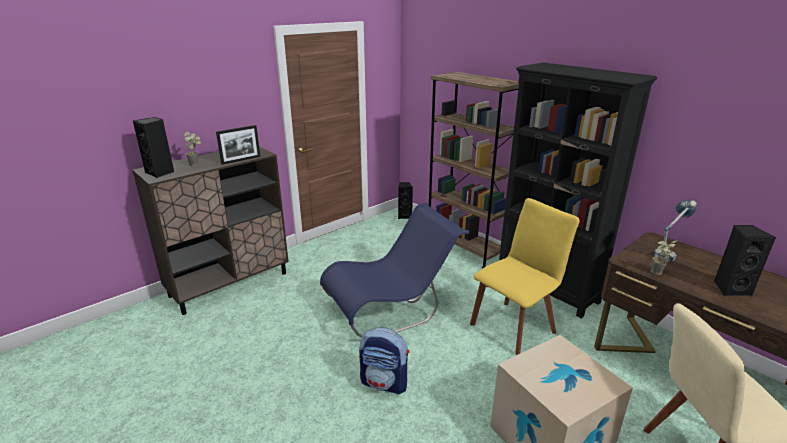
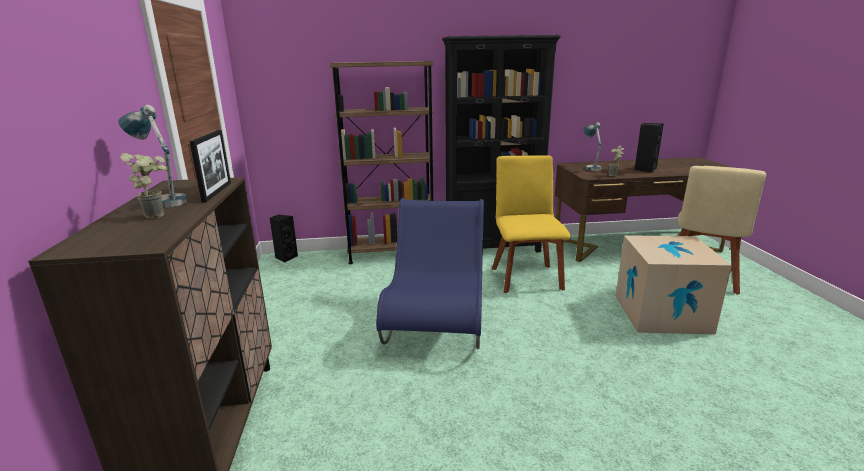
camera: 55 degrees left, 5 degrees down
(160, 173) = (128, 240): black speaker -> none
(218, 157) = (163, 200): none -> table lamp
(385, 383) = (549, 364): backpack -> none

